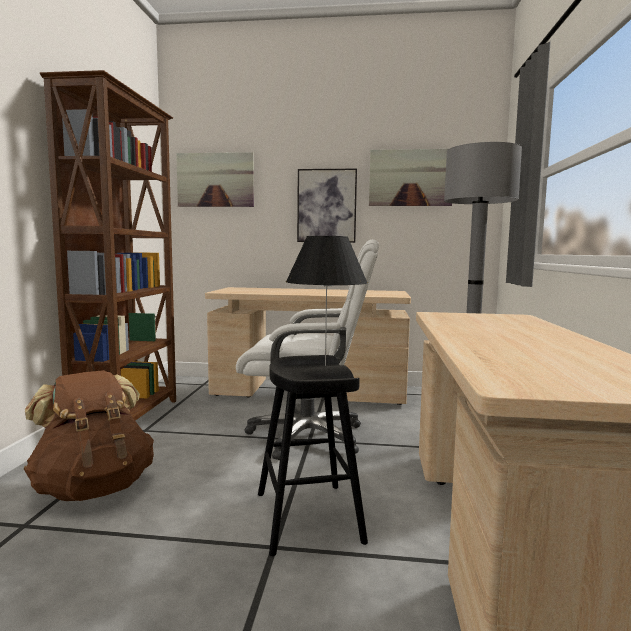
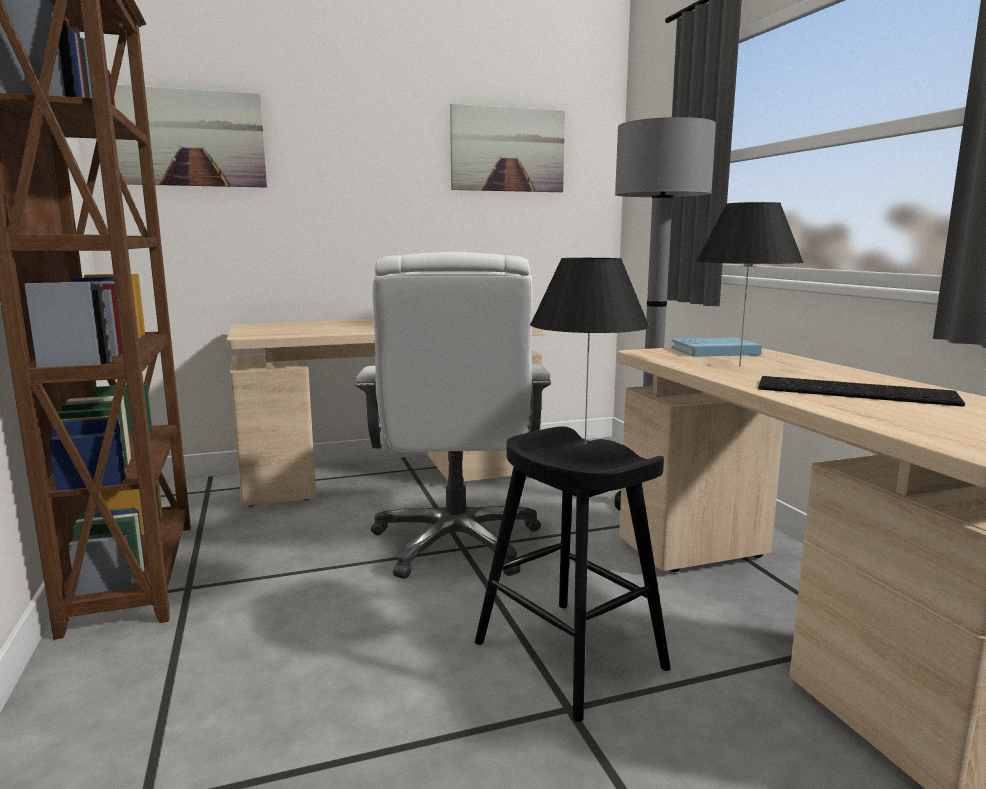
camera: 25 degrees left, 5 degrees up
(94, 488) = (205, 705): brown backpack -> none
(308, 436) = (457, 543): white office chair -> white office chair turned 105 degrees clockwise
(326, 206) = (388, 189): picture -> none
(479, 325) = (739, 366): none -> black table lamp
(490, 317) = (714, 351): none -> blue book
(527, 346) = (856, 391): none -> keyboard

